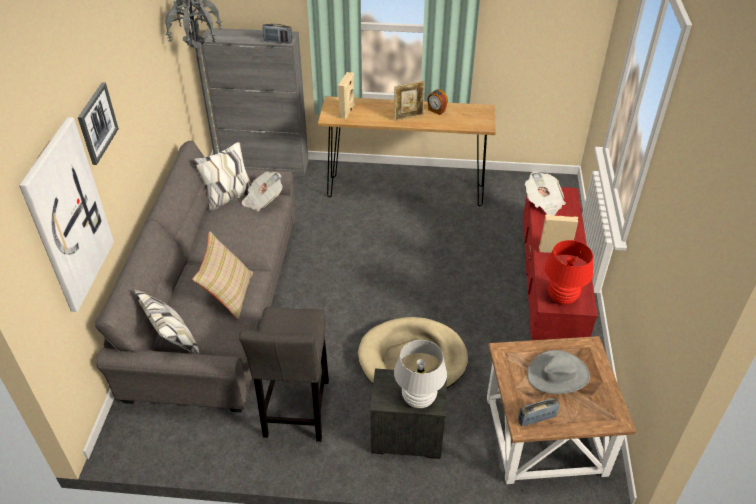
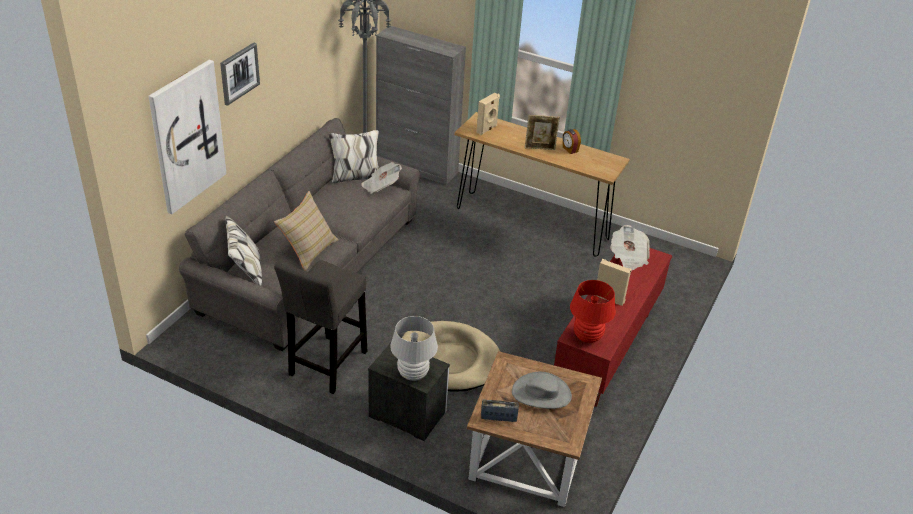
camera: 20 degrees right, 5 degrees down
(278, 41) = (442, 50): radio -> none

